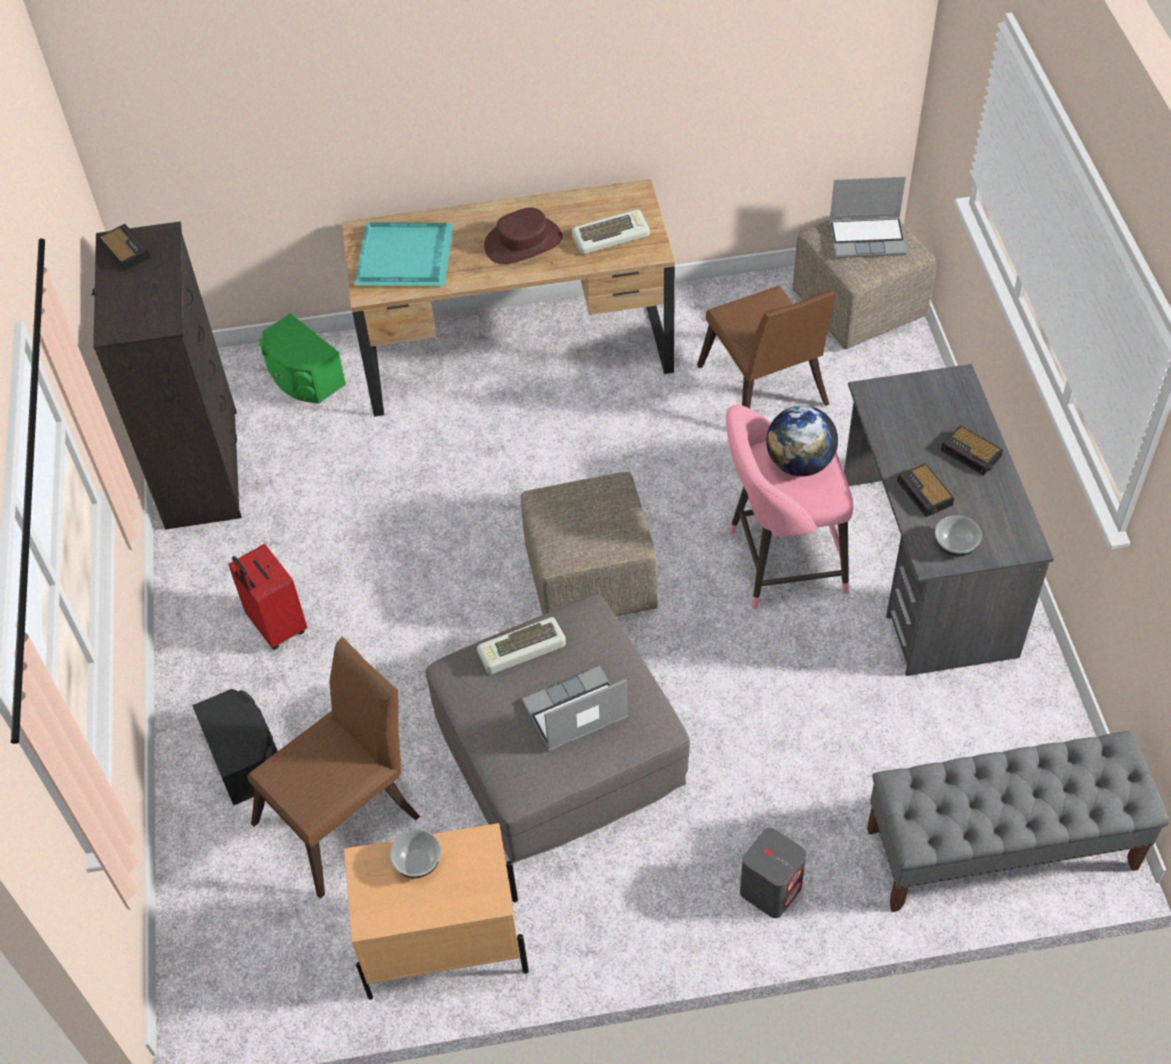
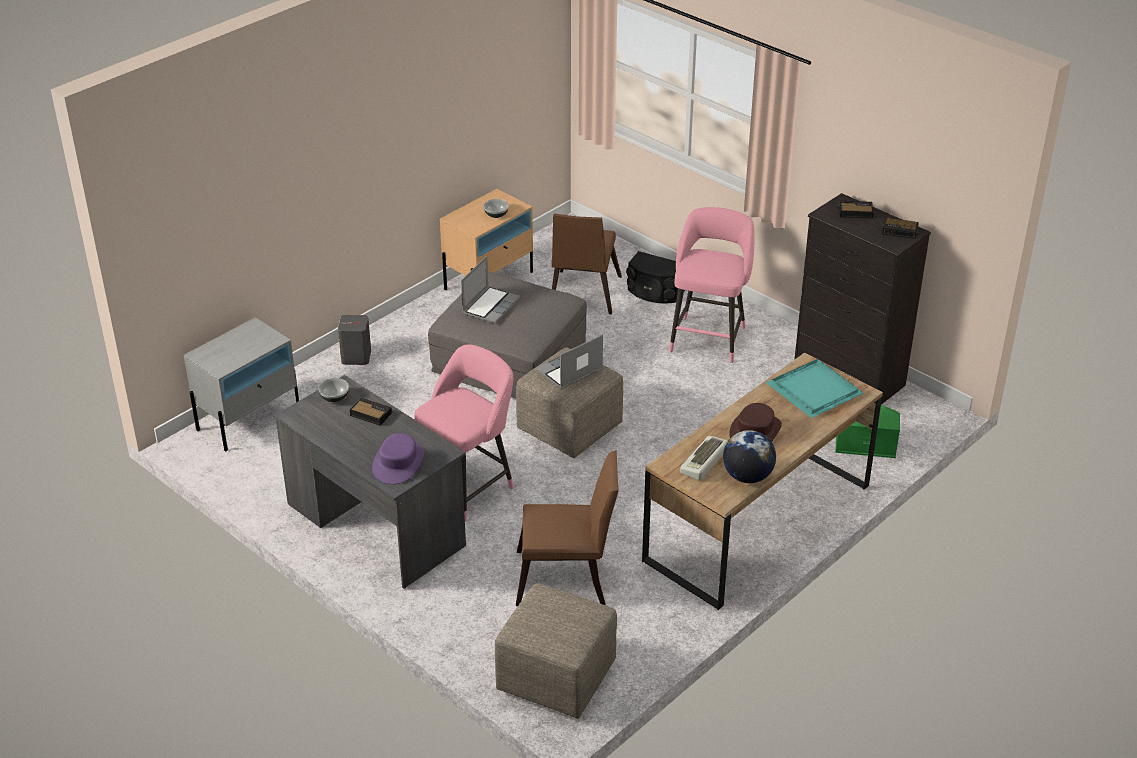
camera: 140 degrees right, 15 degrees down
(276, 626) = (708, 337): red suitcase -> pink stool
(521, 651) = (542, 315): keyboard -> none
(764, 392) = (568, 579): brown chair -> brown chair turned 150 degrees clockwise
(800, 463) = (461, 412): globe -> globe (747, 476)
(868, 238) = (557, 623): laptop -> laptop (569, 371)
(936, 405) = (398, 463): none -> purple hat
(972, 454) = (356, 446): alarm clock -> alarm clock (854, 212)
(1000, 849) = (249, 419): grey bench -> grey nightstand

